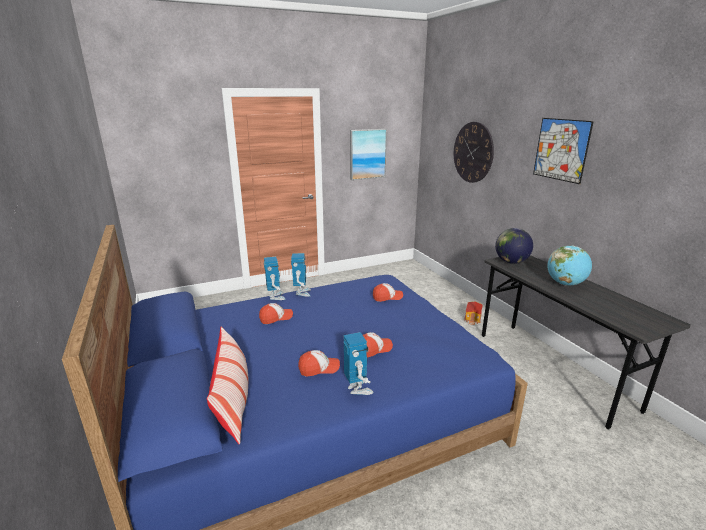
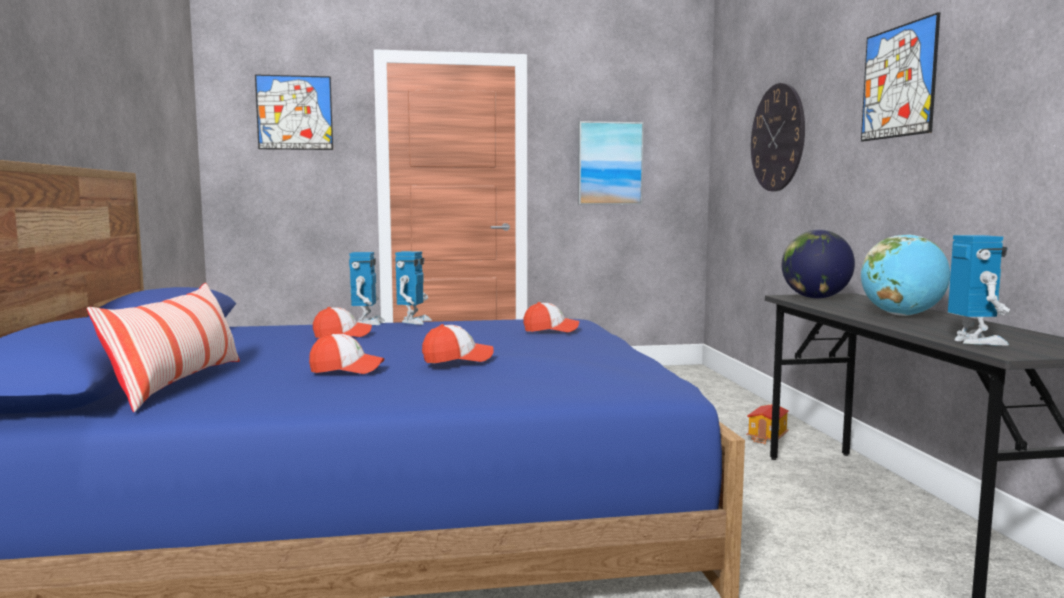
camera: 15 degrees right, 15 degrees down
(172, 134) = (294, 112): none -> picture
(357, 388) = (386, 388): toy robot -> toy robot (974, 341)

